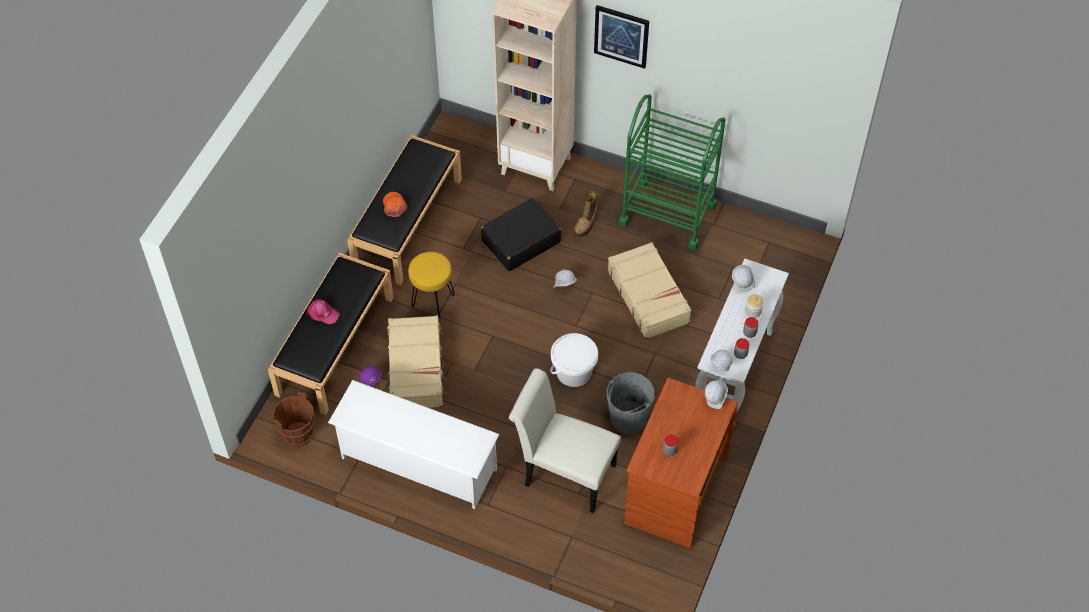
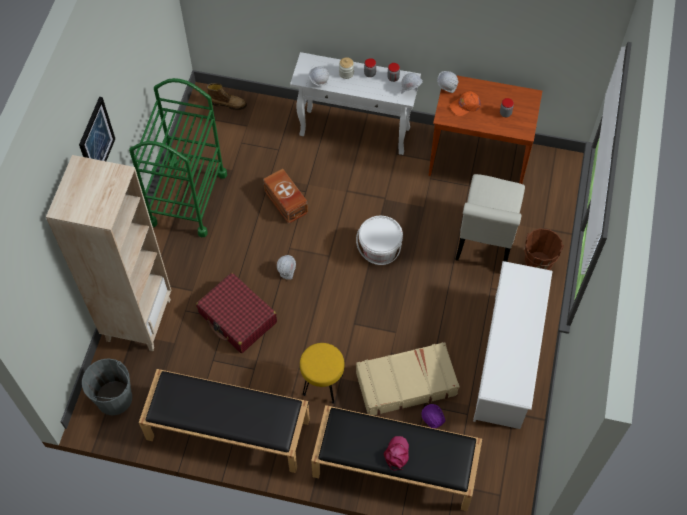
camera: 100 degrees left, 5 degrees up
(299, 435) = (505, 475): brown bucket -> brown bucket (538, 263)
(394, 205) = (244, 414): orange cap -> orange cap (465, 105)
(520, 241) = (238, 318): black suitcase -> red suitcase
(586, 223) = (207, 264): boot -> boot (228, 103)
(628, 418) = (417, 203): grey bucket -> grey bucket (114, 398)
(648, 296) = (285, 203): beige suitcase -> brown storage box

